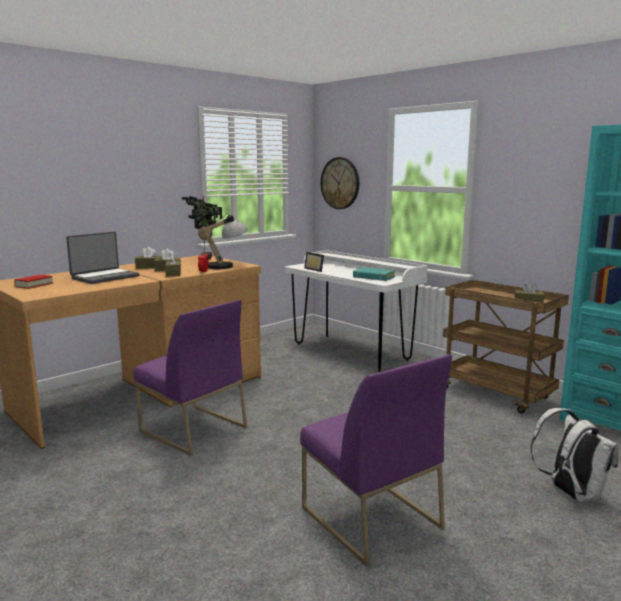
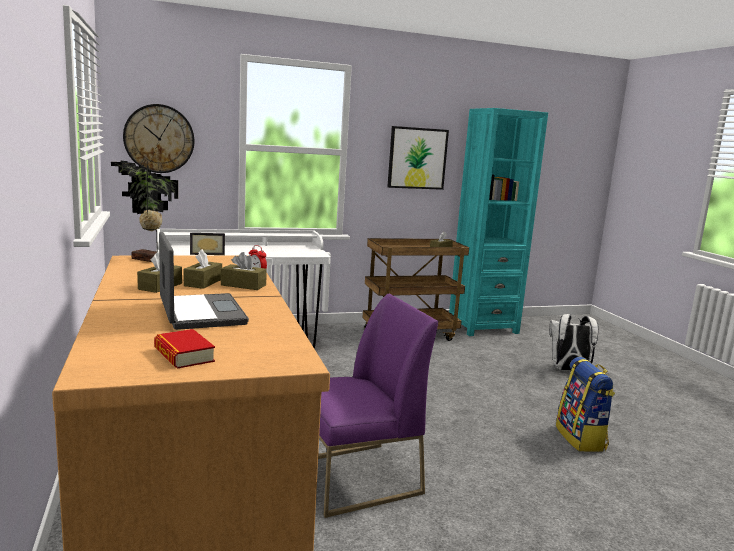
camera: 65 degrees left, 0 degrees up
(226, 266) = (233, 263): table lamp -> none
(369, 517) = (581, 439): purple chair -> backpack
(373, 277) = (289, 251): turquoise book -> none
(549, 195) = (417, 158): none -> picture

